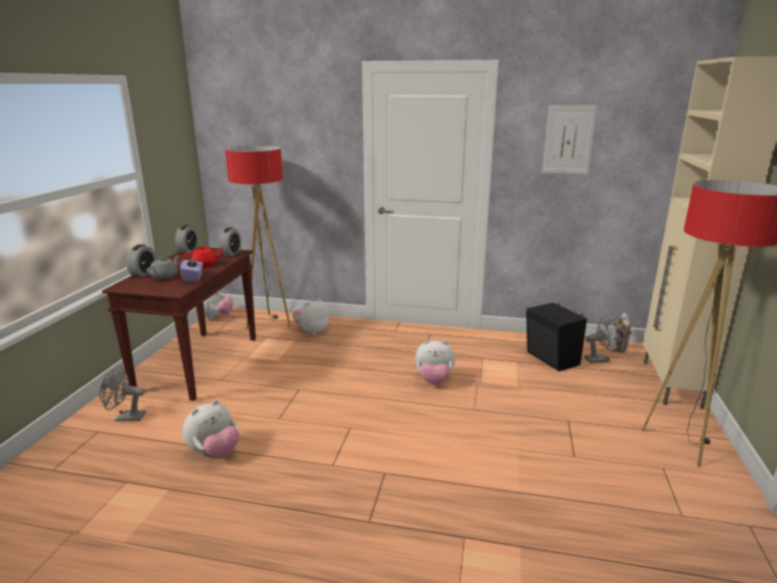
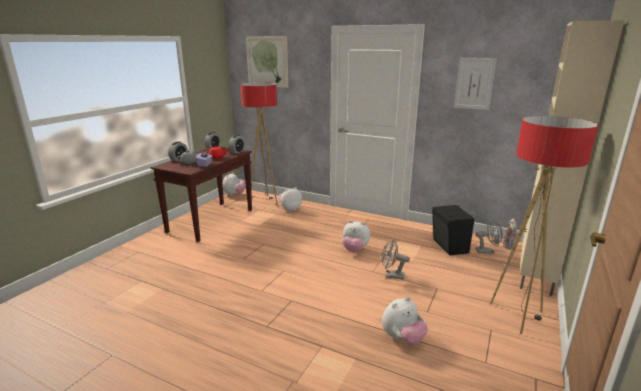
camera: 15 degrees right, 0 degrees up
(125, 417) = (156, 246): grey fan -> grey fan (391, 275)
(214, 452) = (196, 272): plush toy -> plush toy (402, 338)
(259, 114) = (267, 61): none -> picture

